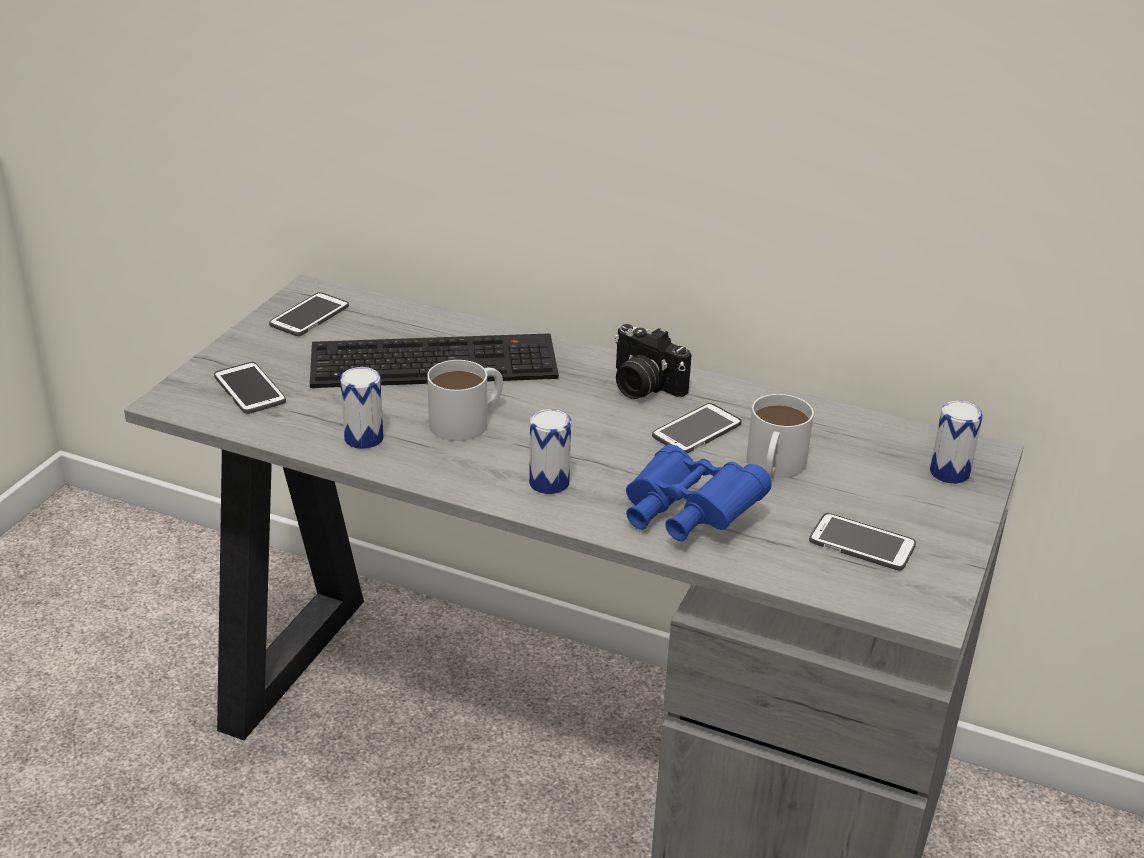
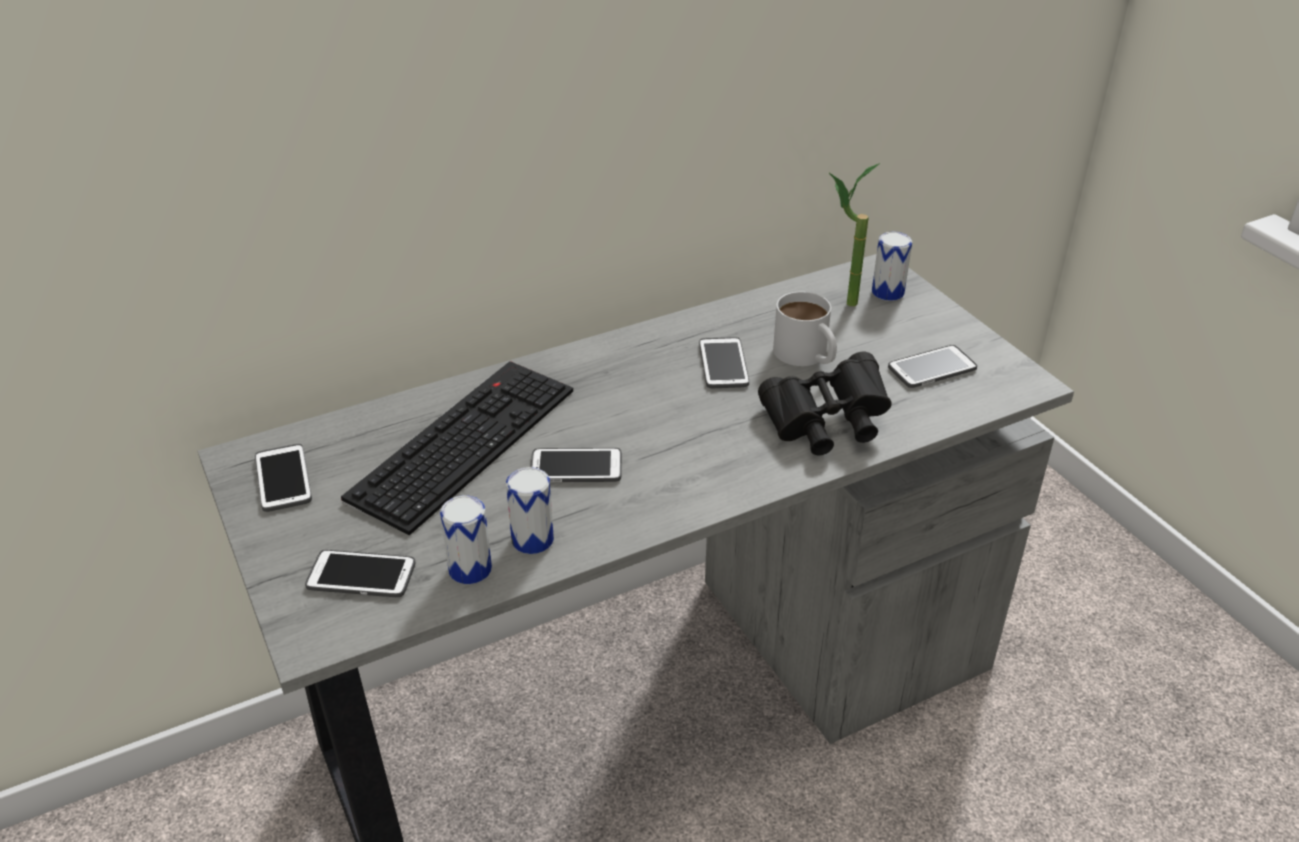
camera: 50 degrees left, 5 degrees up
(468, 420) = (576, 467): white mug -> phone
(549, 483) = (713, 468): can -> can (470, 569)
(642, 386) = (635, 358): camera -> none
(686, 516) = (825, 425): blue binoculars -> black binoculars
(886, 453) = (839, 303): none -> potted plant

